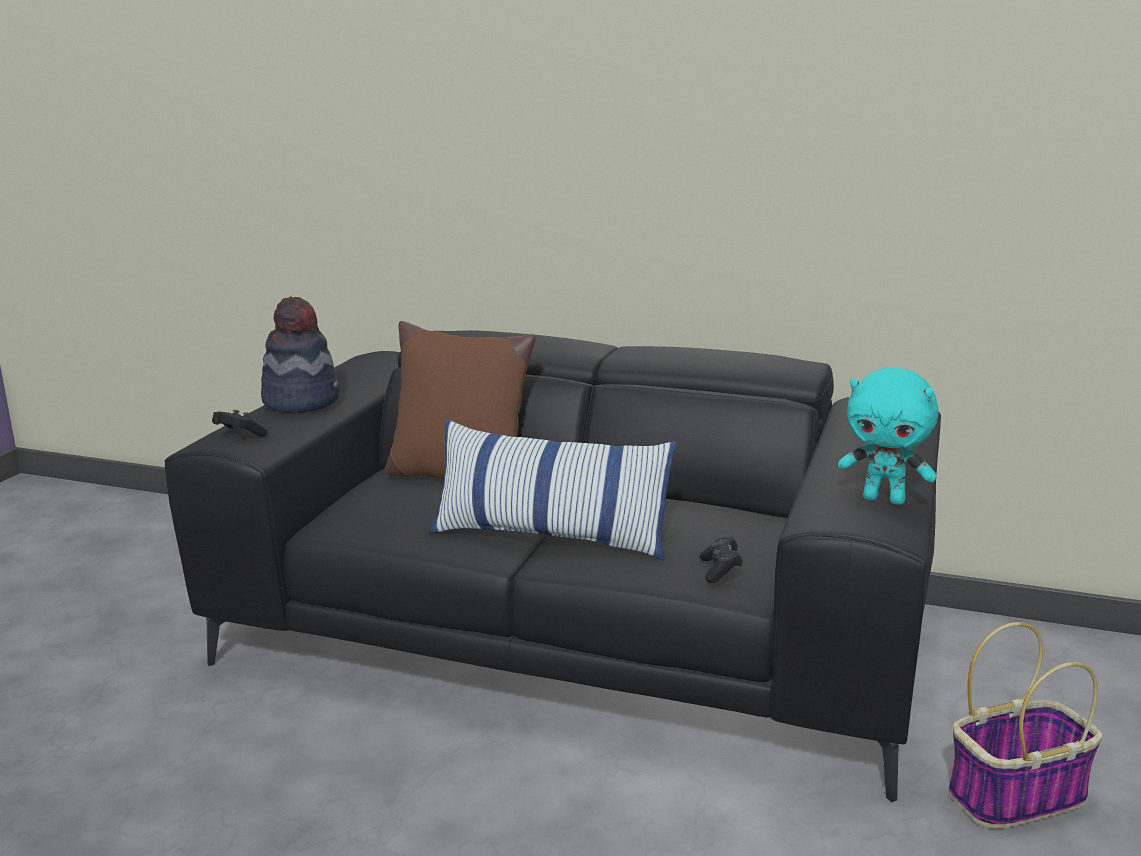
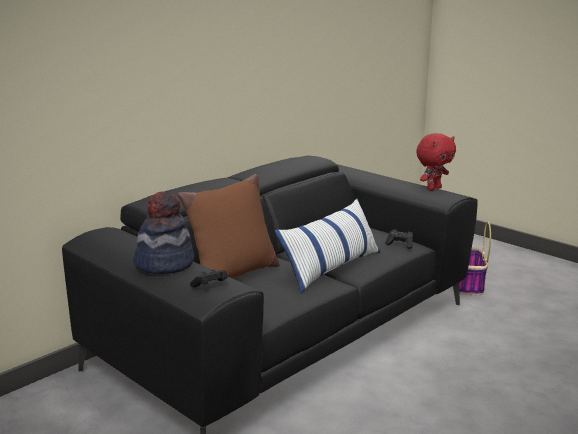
camera: 65 degrees left, 0 degrees up
(884, 499) = (433, 188): turquoise plush toy -> red plush toy

